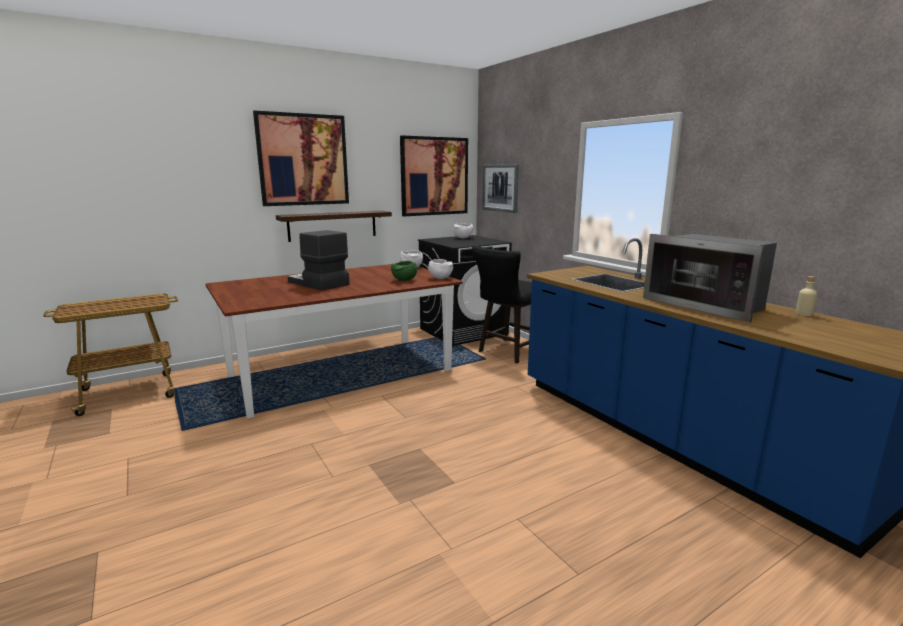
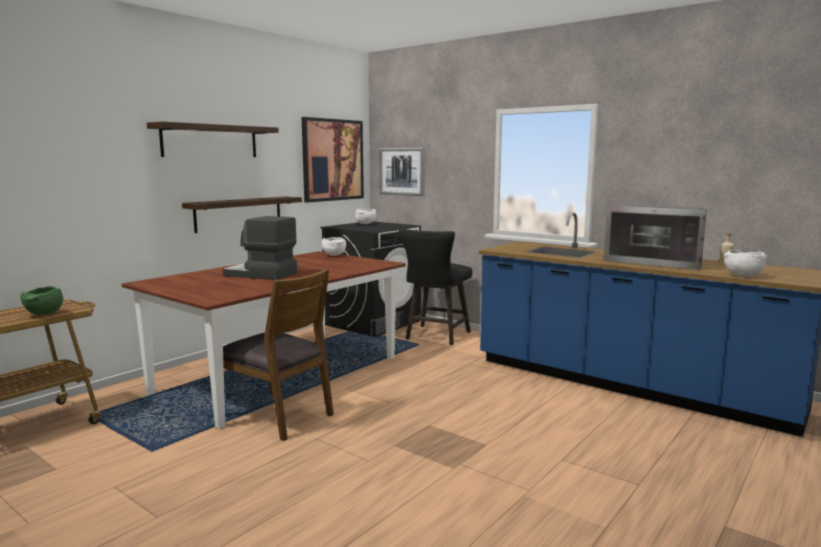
camera: 20 degrees left, 5 degrees down
(301, 413) = (276, 415): none -> brown chair
(303, 160) = (210, 141): picture -> shelf
(404, 280) = (348, 266): green bowl -> green bowl (44, 314)
(439, 278) = (380, 262): white bowl -> white bowl (742, 276)

